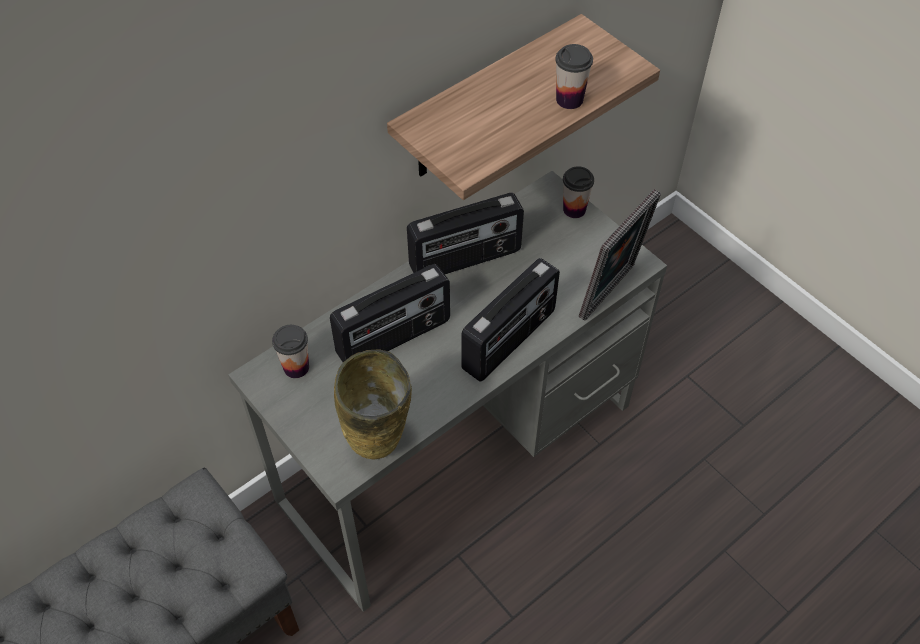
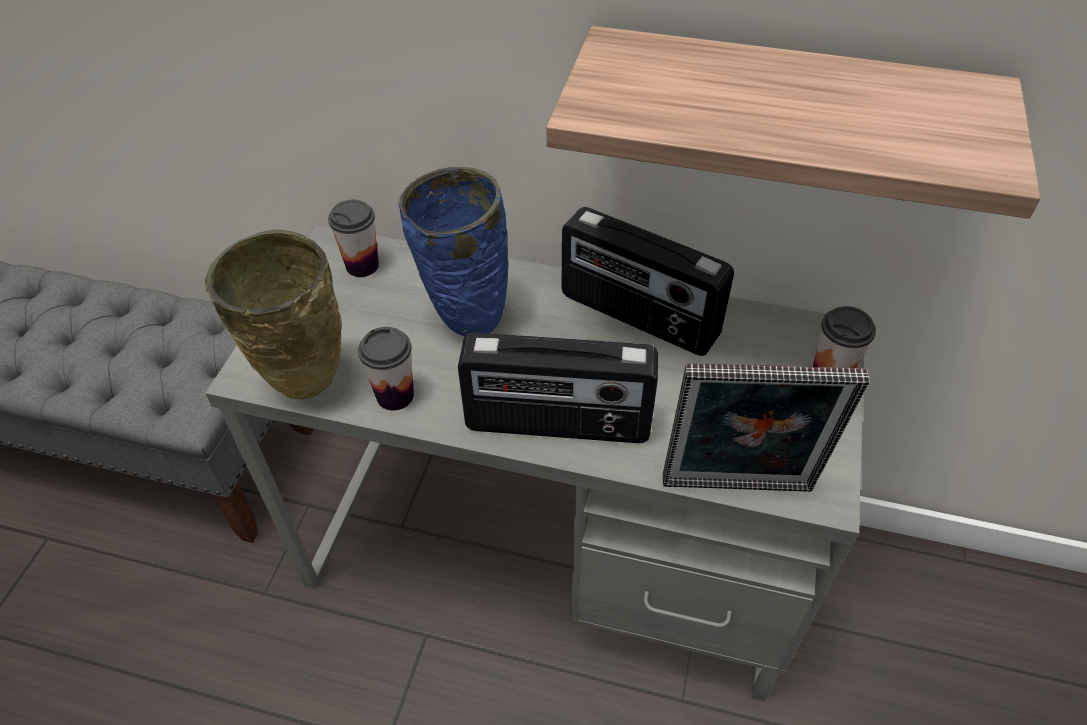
camera: 55 degrees right, 5 degrees down
(394, 338) = (467, 319): radio -> blue vase
(569, 99) = (837, 139): cup -> cup (395, 395)

